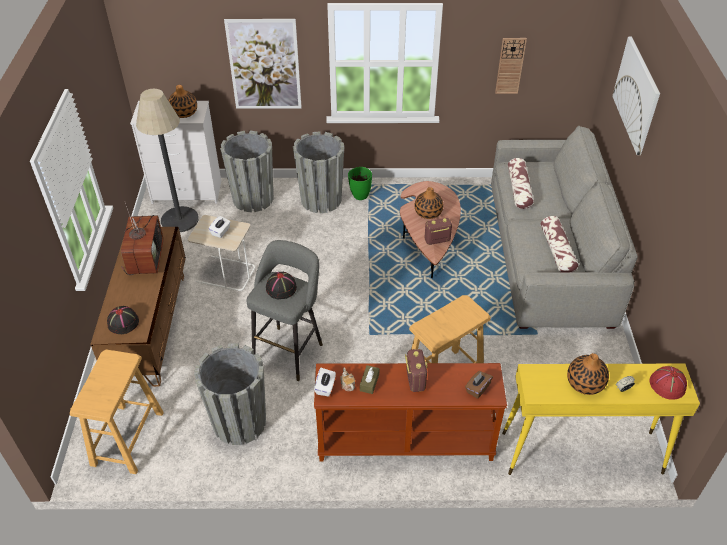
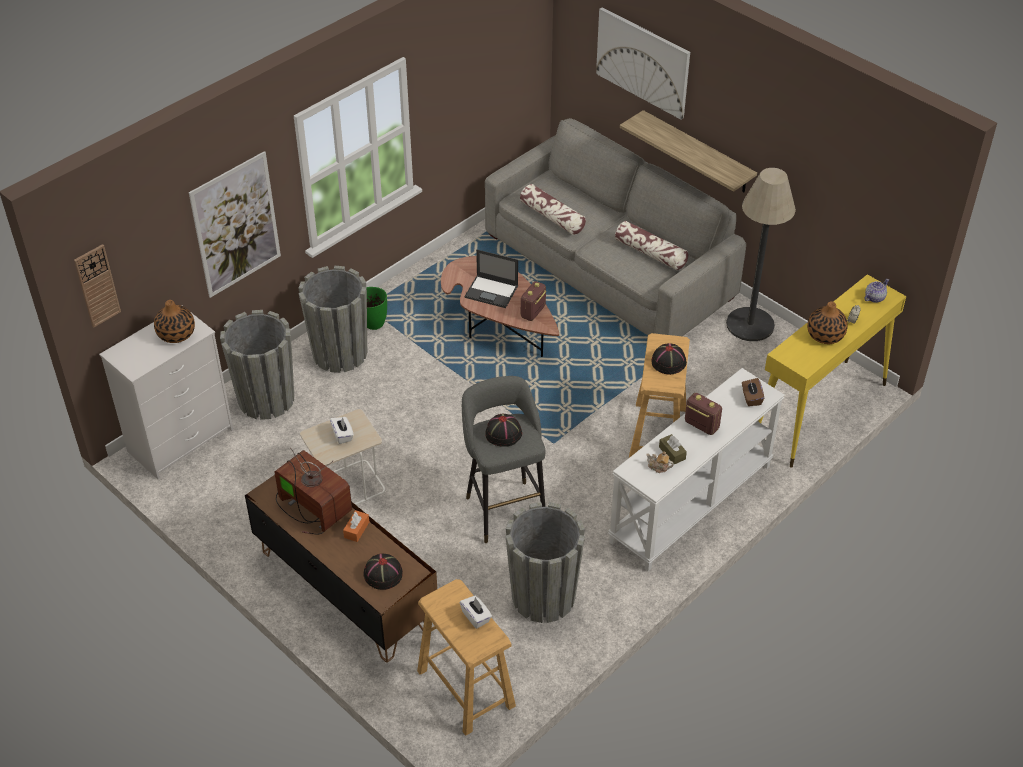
camera: 45 degrees left, 0 degrees up
(147, 287) = (356, 529): none -> orange tissue box
(179, 220) = (217, 473): floor lamp -> floor lamp (750, 324)
(325, 387) = (645, 482): white tissue box -> white tissue box (476, 617)
(404, 442) = (691, 504): brown console table -> white console table
(428, 213) = (492, 292): vase -> laptop
(453, 322) = (669, 362): none -> black hat
(510, 66) = (473, 91): wall clock -> wall clock (97, 285)
(638, 190) = (697, 152): none -> shelf
(667, 385) = (874, 298): red hat -> teapot

